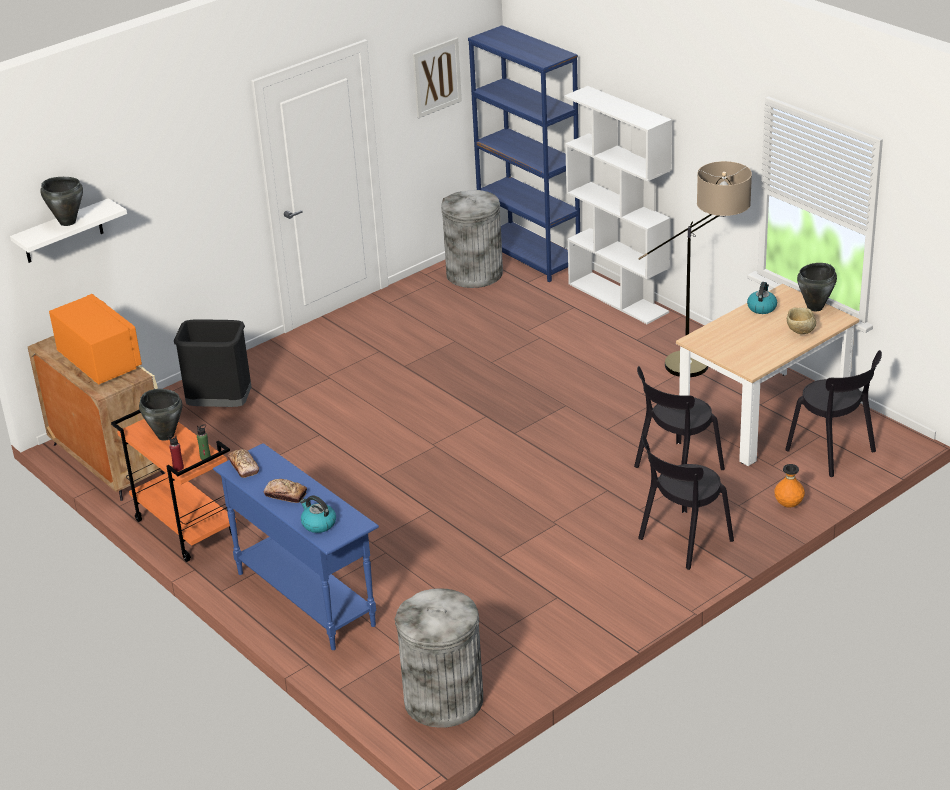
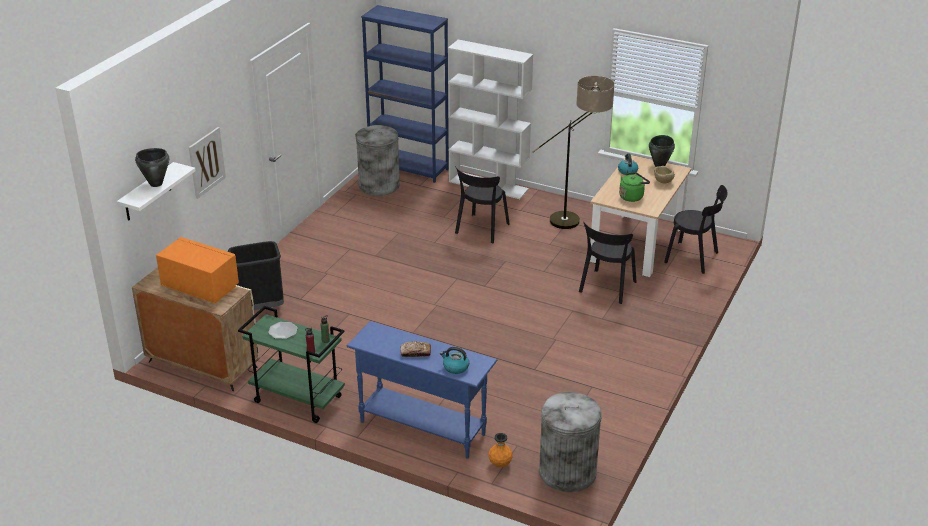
camera: 25 degrees left, 0 degrees up
(166, 435) = (283, 331): black cooking pot -> plate
(184, 528) = (296, 399): orange cart -> green cart
(244, 467) = (369, 340): bread -> none
(436, 77) = (345, 46): picture -> picture (206, 162)
(682, 541) = (644, 333): black chair -> black chair (481, 230)
(739, 344) = (632, 196): none -> green kettle
(788, 505) = (691, 296): orange vase -> orange vase (500, 464)

